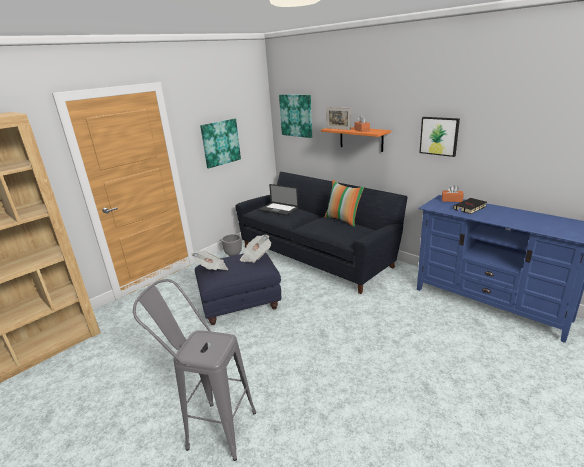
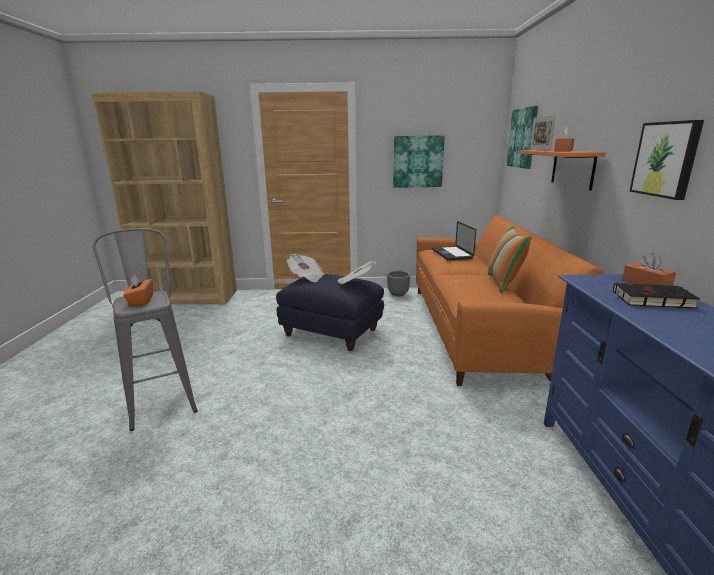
camera: 45 degrees right, 5 degrees down
(203, 347) = (141, 301): none -> orange tissue box
(317, 254) = (477, 328): black sofa -> orange sofa

